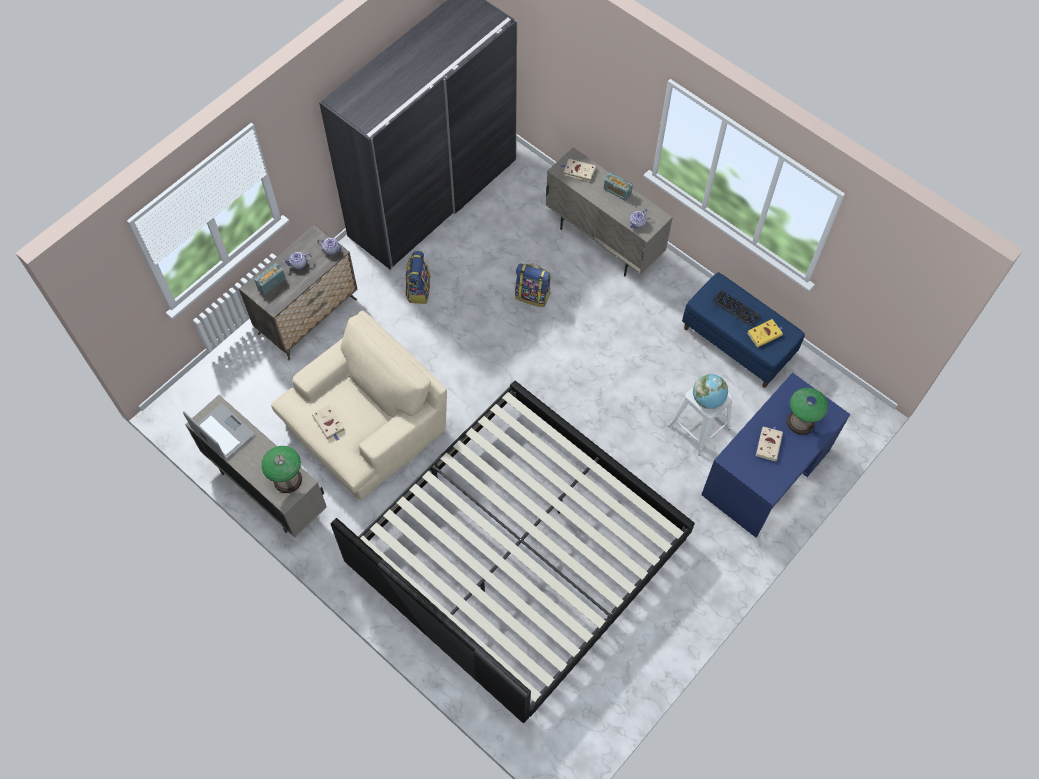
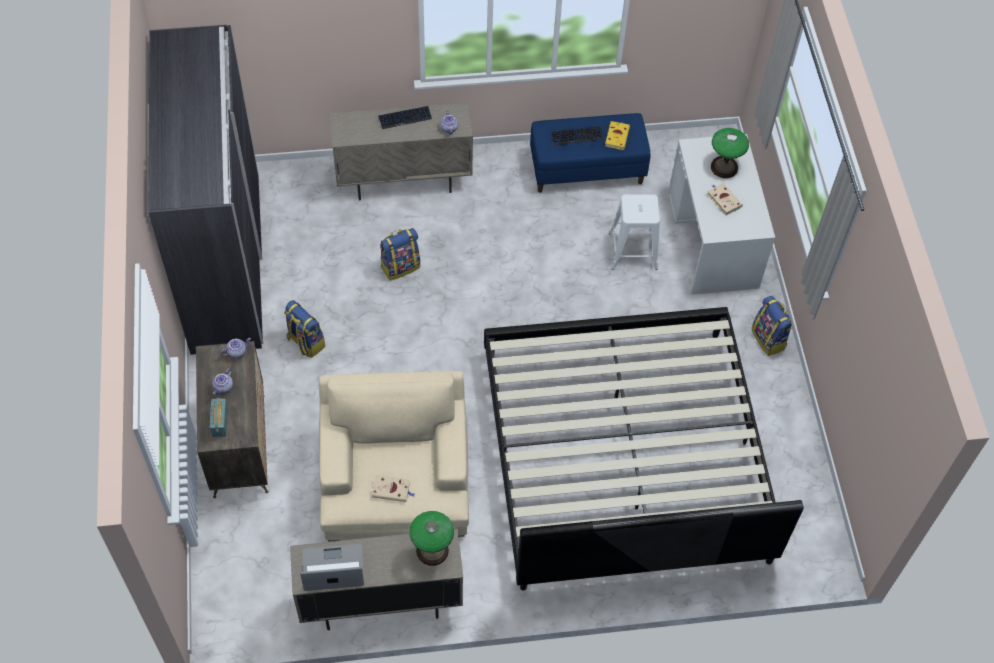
camera: 50 degrees left, 5 degrees down
(578, 171) = (357, 127): beige book -> none
(617, 191) = (405, 118): radio -> keyboard
(708, 399) = (642, 211): globe -> none
(717, 578) = (769, 339): none -> backpack
(766, 472) = (712, 240): blue desk -> white desk

